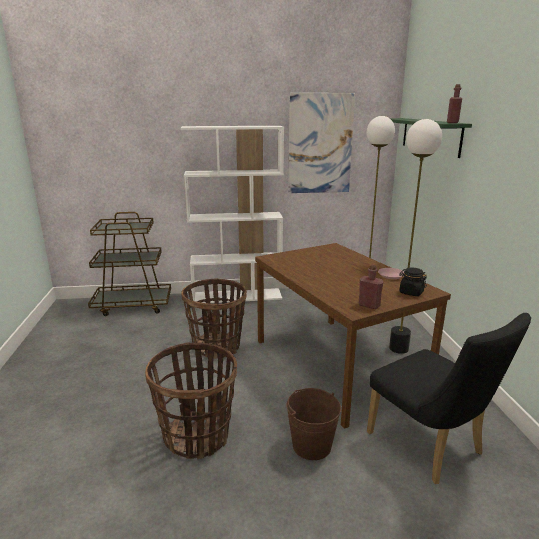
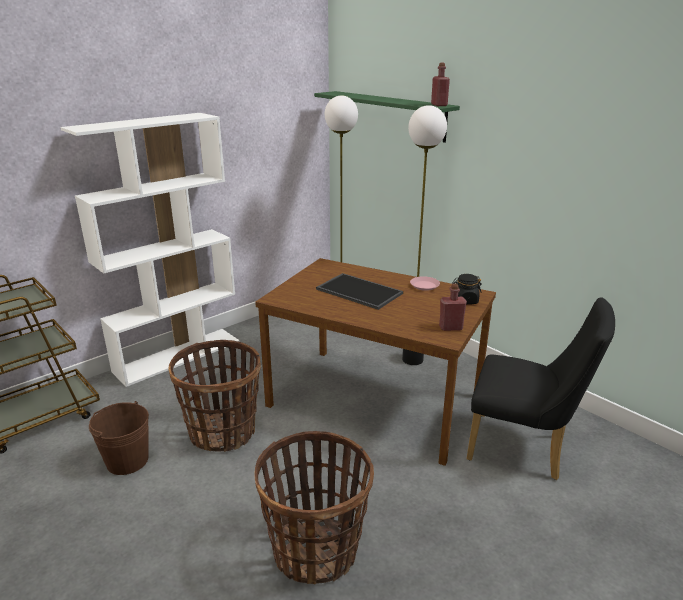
camera: 35 degrees left, 5 degrees up
(311, 445) = (434, 498): brown bucket -> brown bucket (127, 461)
(320, 144) = (249, 132): picture -> none
(331, 267) = (357, 291): none -> tray

